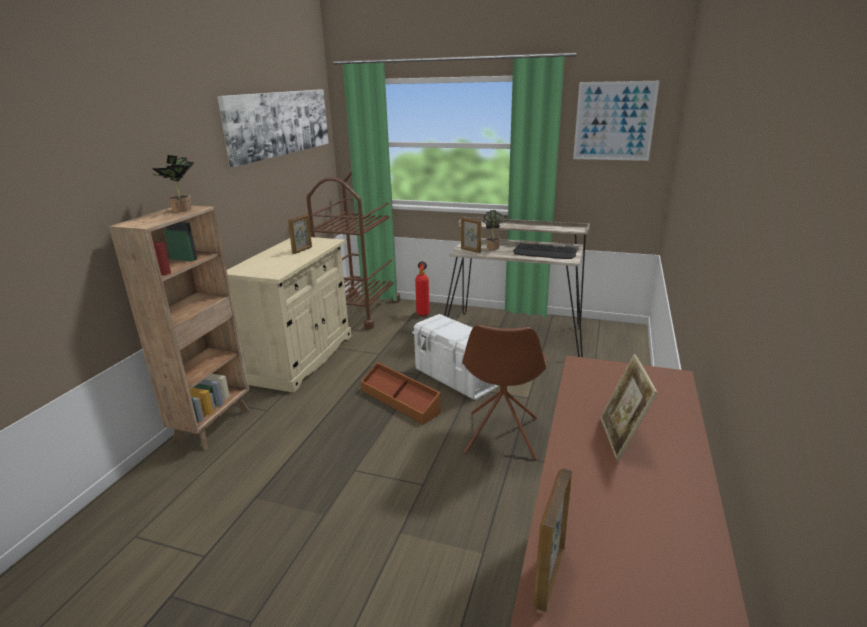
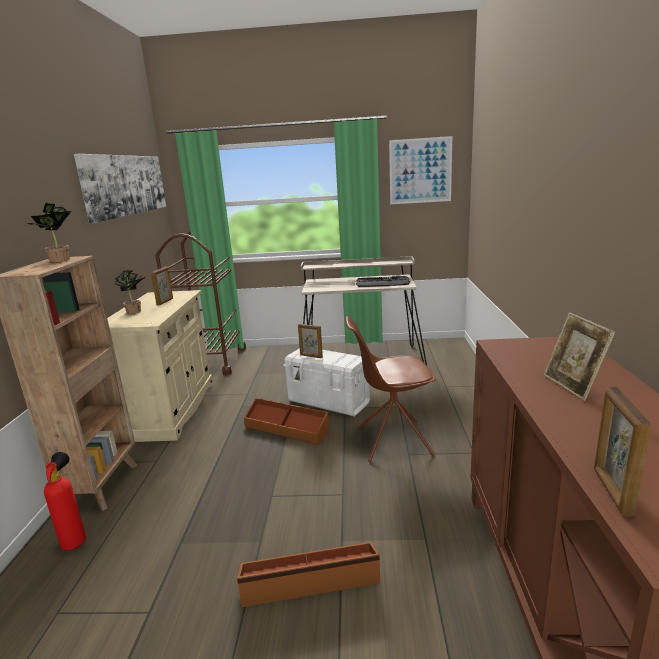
camera: 15 degrees left, 5 degrees down
(351, 566) = (310, 581): none -> brown storage box
(423, 313) = (272, 355): fire extinguisher -> fire extinguisher (75, 540)
(470, 250) = (318, 288): picture frame -> picture frame (311, 356)
(495, 248) = (338, 284): potted plant -> potted plant (136, 311)
(501, 436) = (392, 441): brown chair -> brown chair turned 90 degrees clockwise

